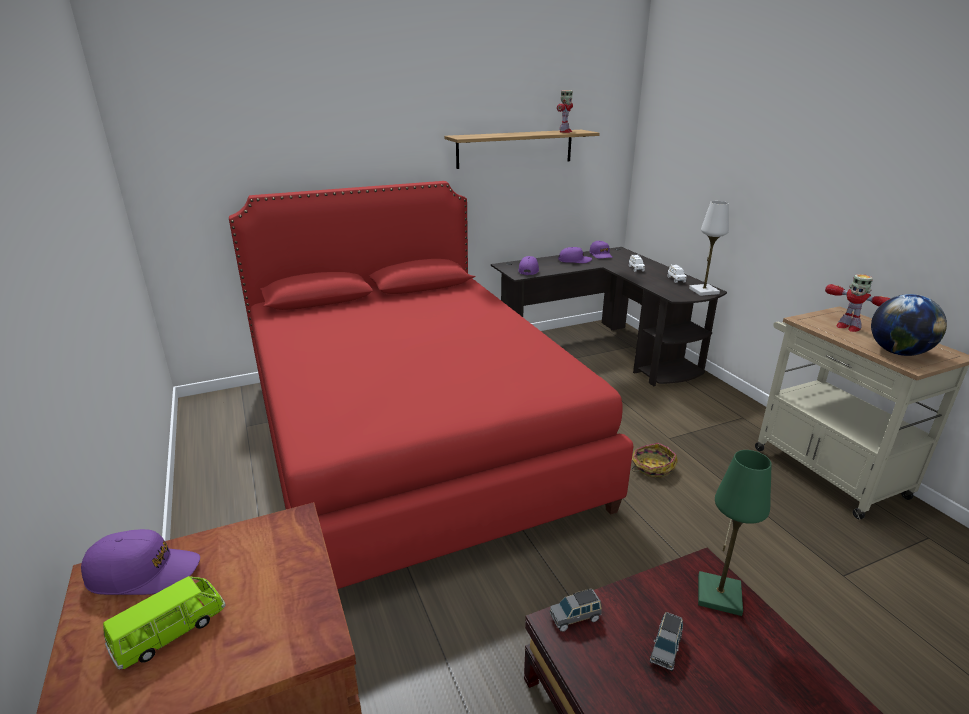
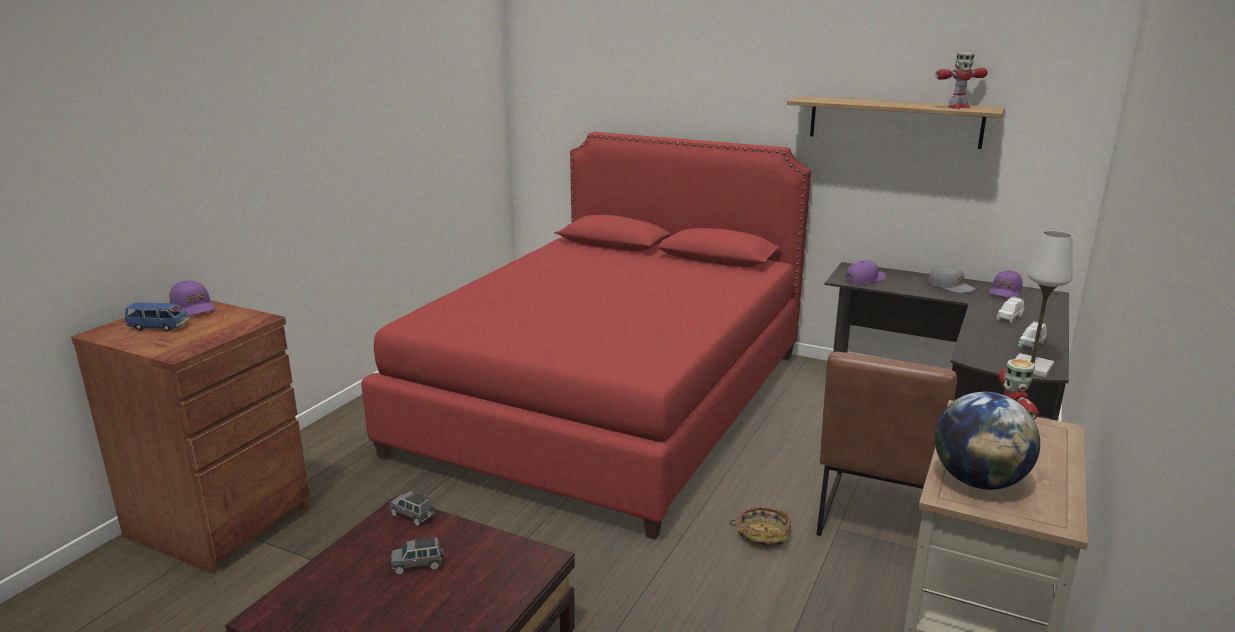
camera: 50 degrees right, 5 degrees down
(170, 632) = (159, 327): green toy car -> blue toy car
(574, 260) = (950, 287): purple cap -> grey cap
(668, 421) = (874, 516): none -> brown chair
(719, 595) = (511, 575): green table lamp -> none

